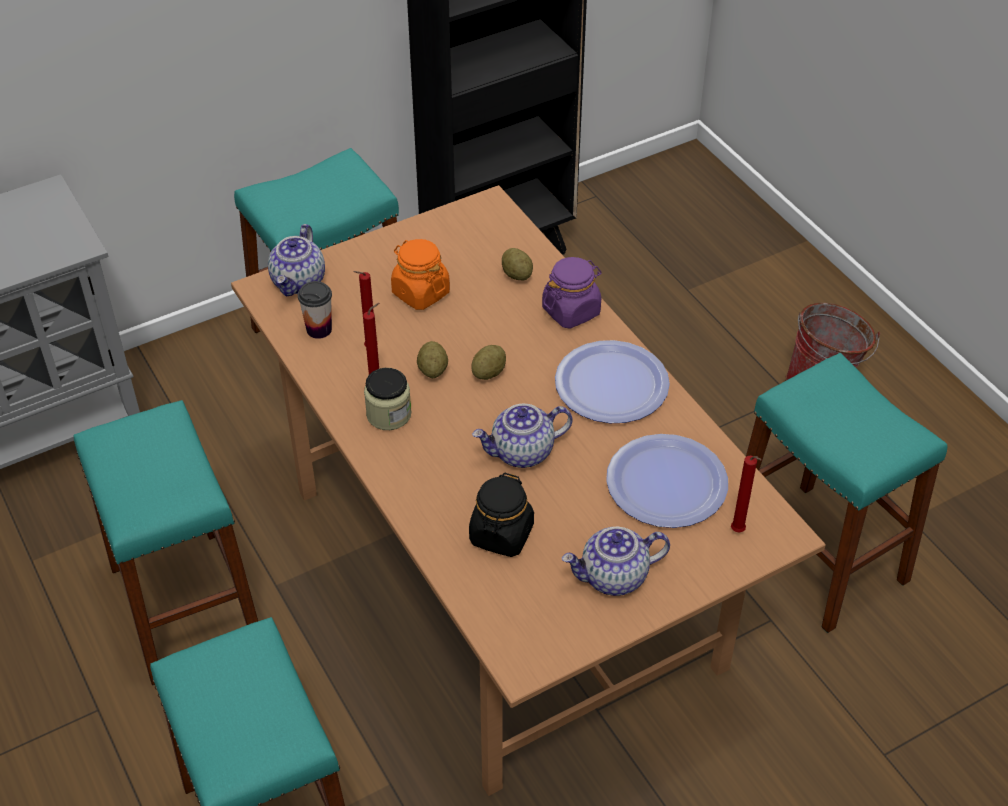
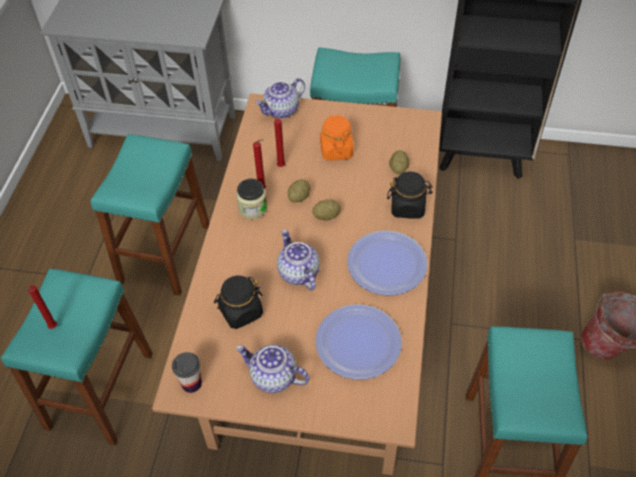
camera: 40 degrees right, 5 degrees up
(319, 329) = (265, 142): cup -> cup (191, 383)
(522, 452) = (298, 273): teapot -> teapot turned 45 degrees clockwise
(571, 311) = (408, 207): purple jar -> black jar
(739, 532) = (369, 400): red candle -> red candle (52, 328)

